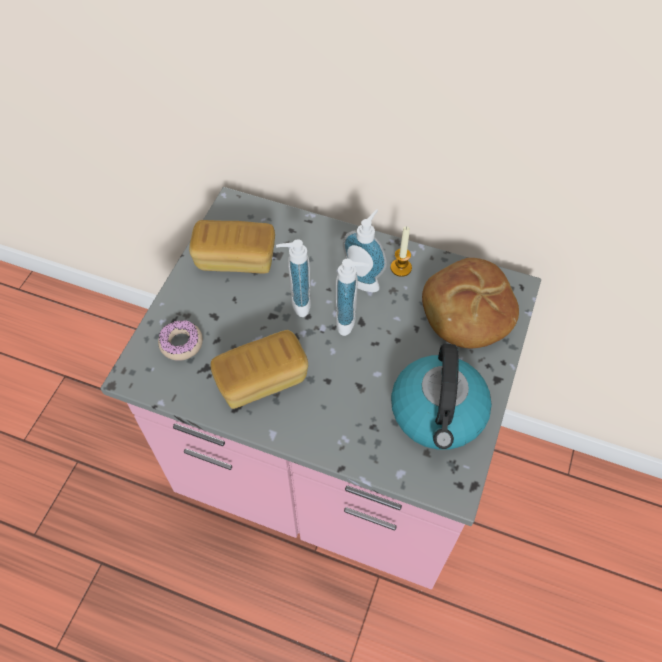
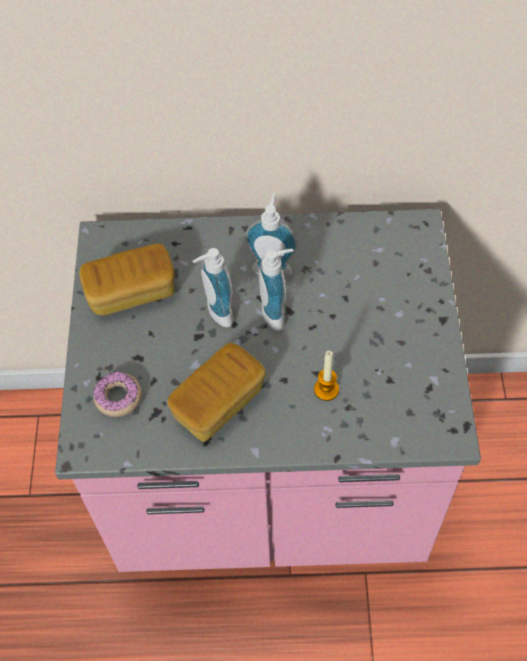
camera: 20 degrees left, 0 degrees up
(401, 268) = (303, 244): candle -> candle (326, 389)
(438, 413) = (404, 372): kettle -> none
(466, 312) = (385, 265): bread -> none

